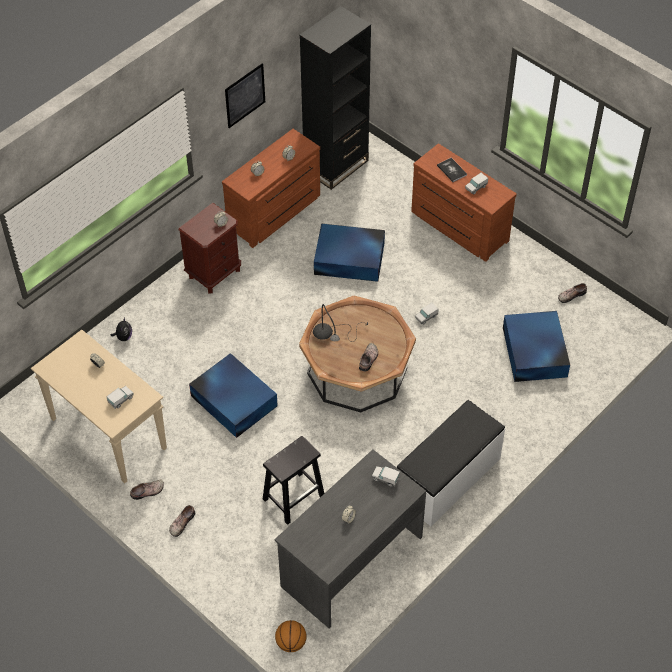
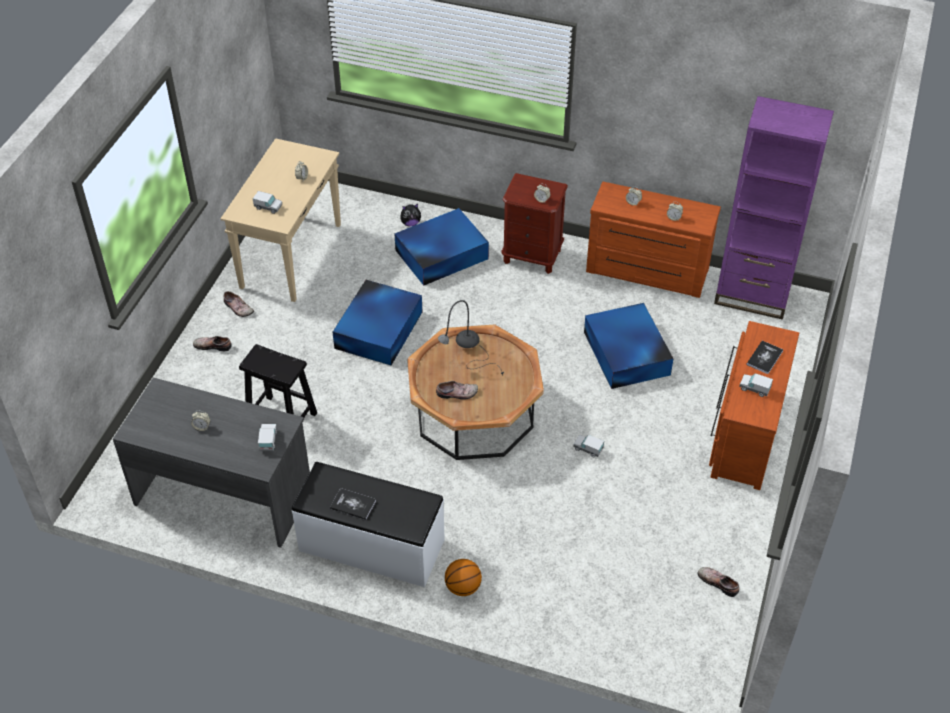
camera: 65 degrees right, 5 degrees down
(245, 95) = (661, 108): picture -> none
(291, 643) = (106, 480): basketball -> basketball (463, 587)
(336, 165) = (752, 295): black bookcase -> purple bookcase
(450, 455) = (353, 504): none -> book
(534, 353) = (601, 572): blue storage box -> blue storage box (440, 254)

